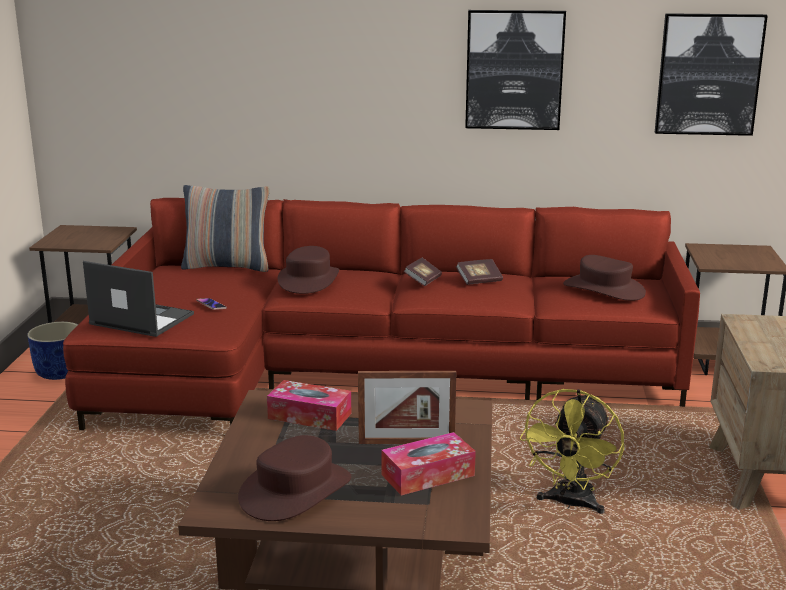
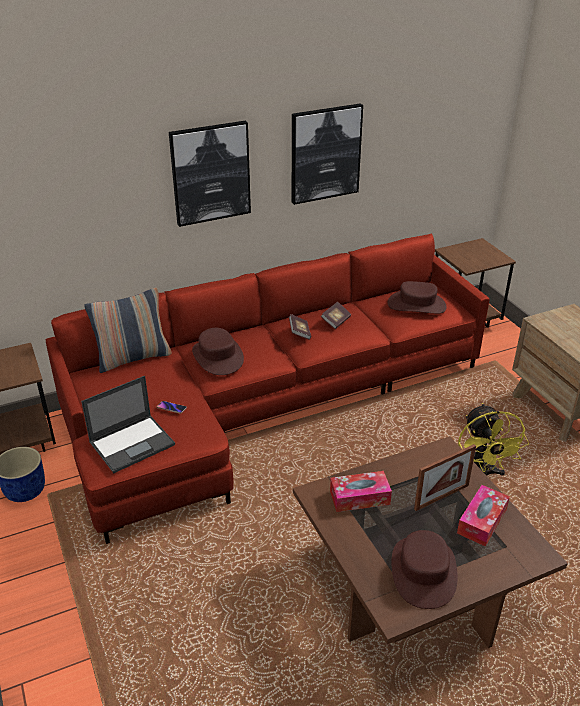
camera: 30 degrees left, 15 degrees up
(140, 319) = (133, 443): laptop -> laptop turned 150 degrees clockwise
(708, 74) = (450, 133): picture -> picture (210, 173)

